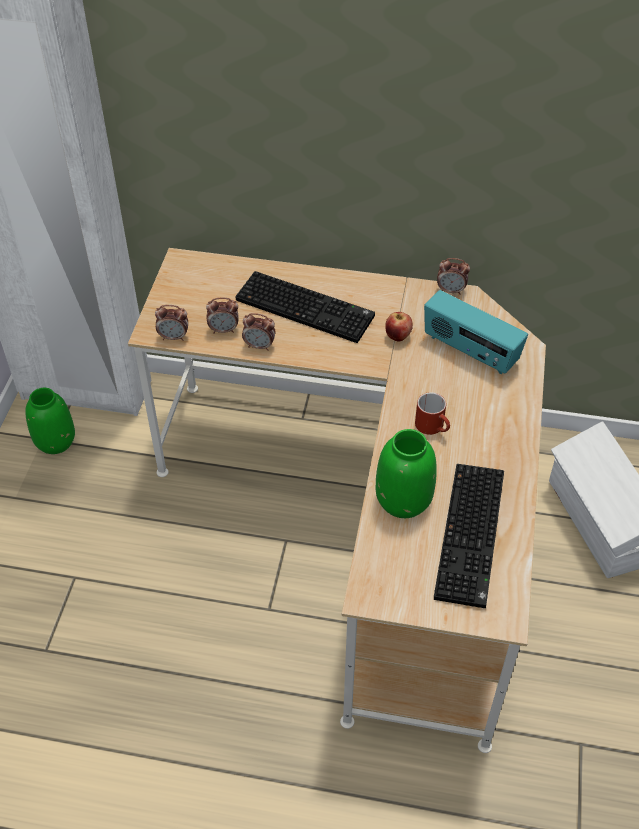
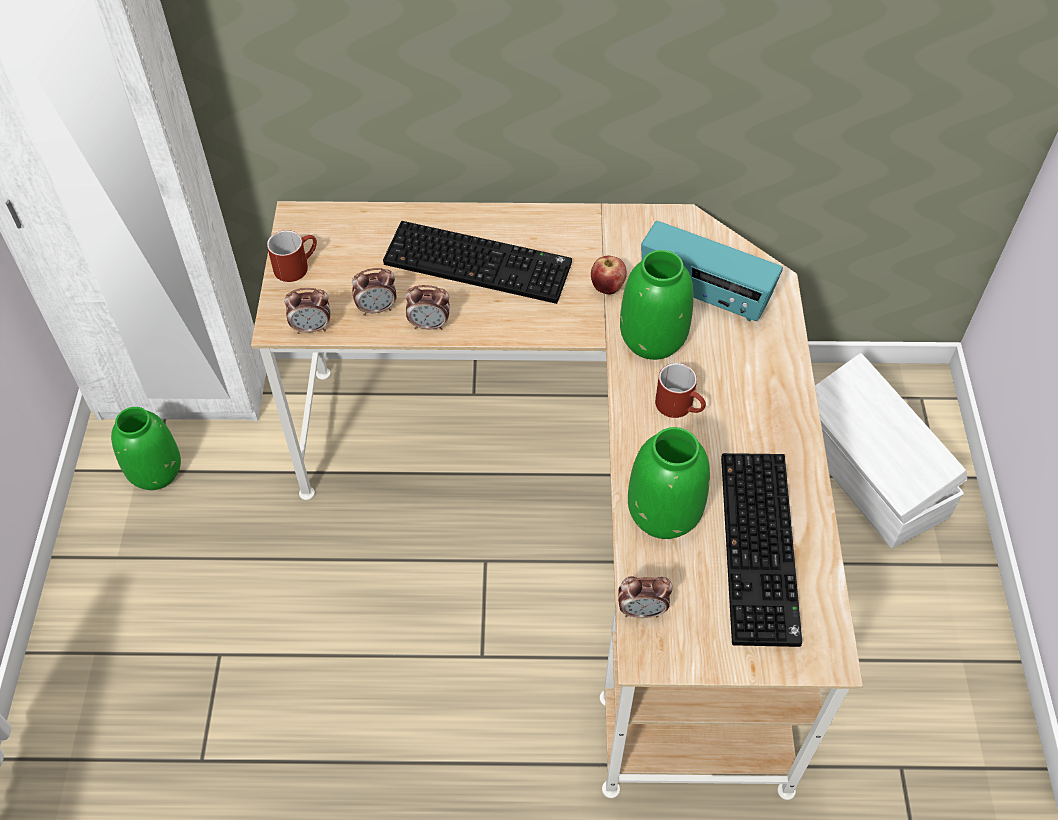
camera: 10 degrees left, 5 degrees up
(172, 293) = (296, 265): none -> red mug
(424, 376) = (654, 338): none -> green vase
(451, 290) = (661, 215): alarm clock -> alarm clock (642, 610)

